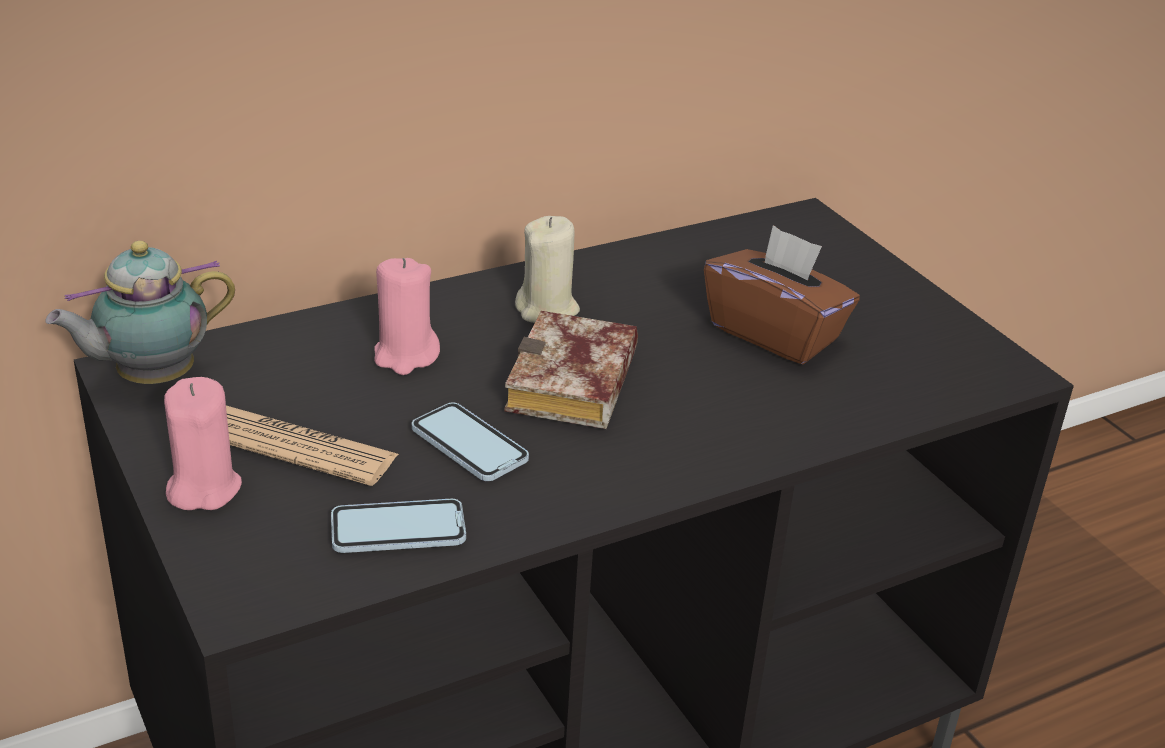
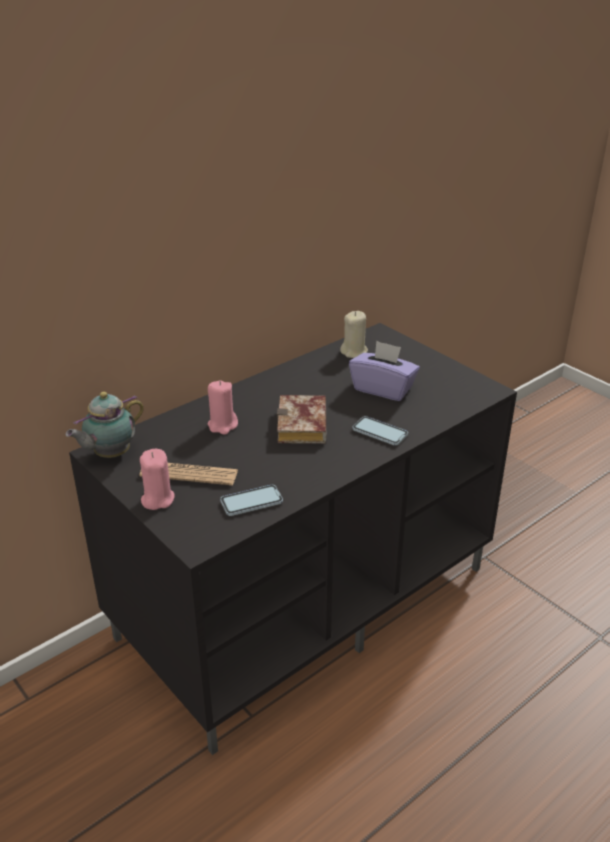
camera: 10 degrees left, 0 degrees up
(469, 445) = (267, 460): phone -> phone (380, 432)
(547, 310) = (278, 394): beige candle -> beige candle (354, 352)
(775, 333) = (383, 389): brown tissue box -> purple tissue box

